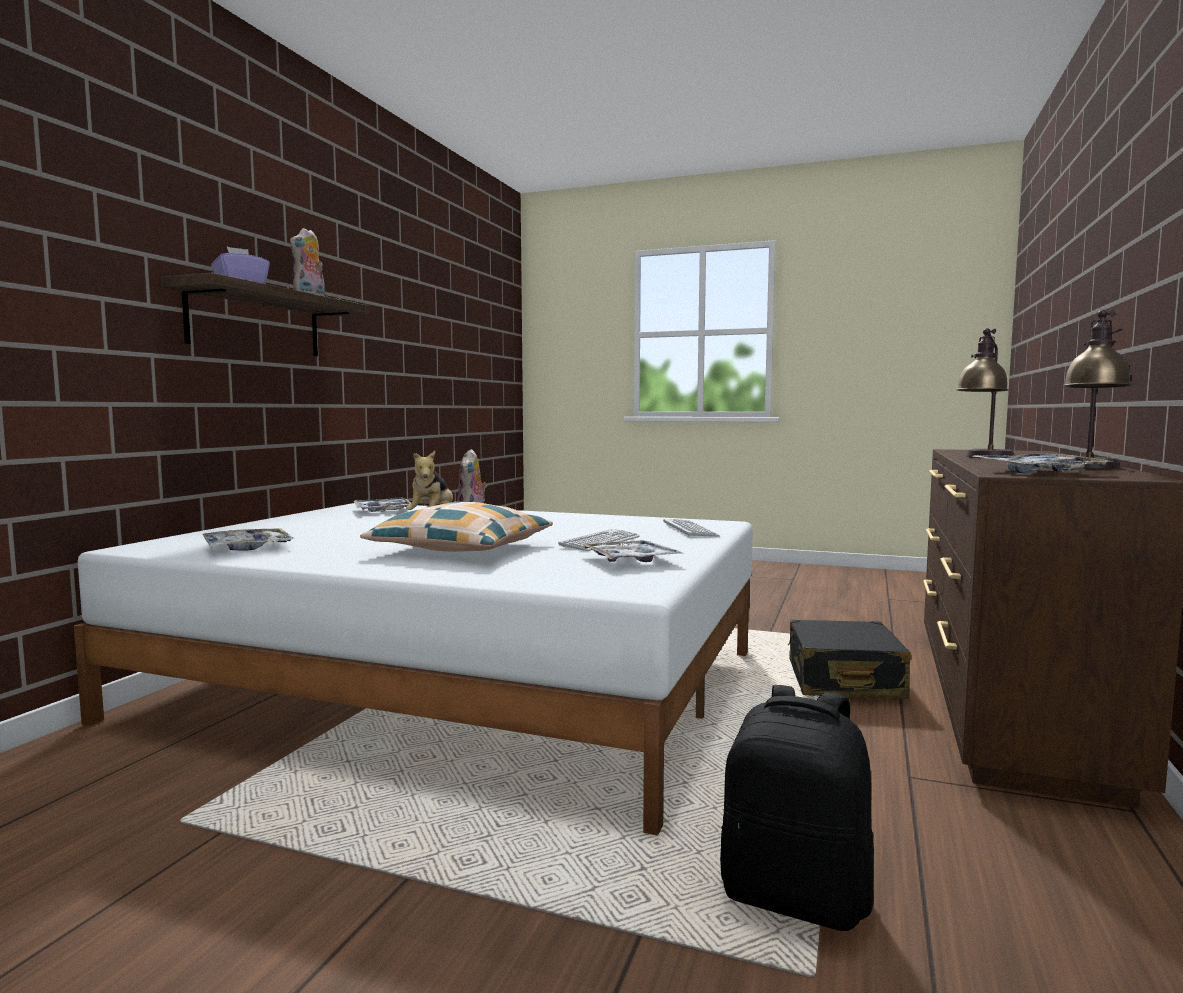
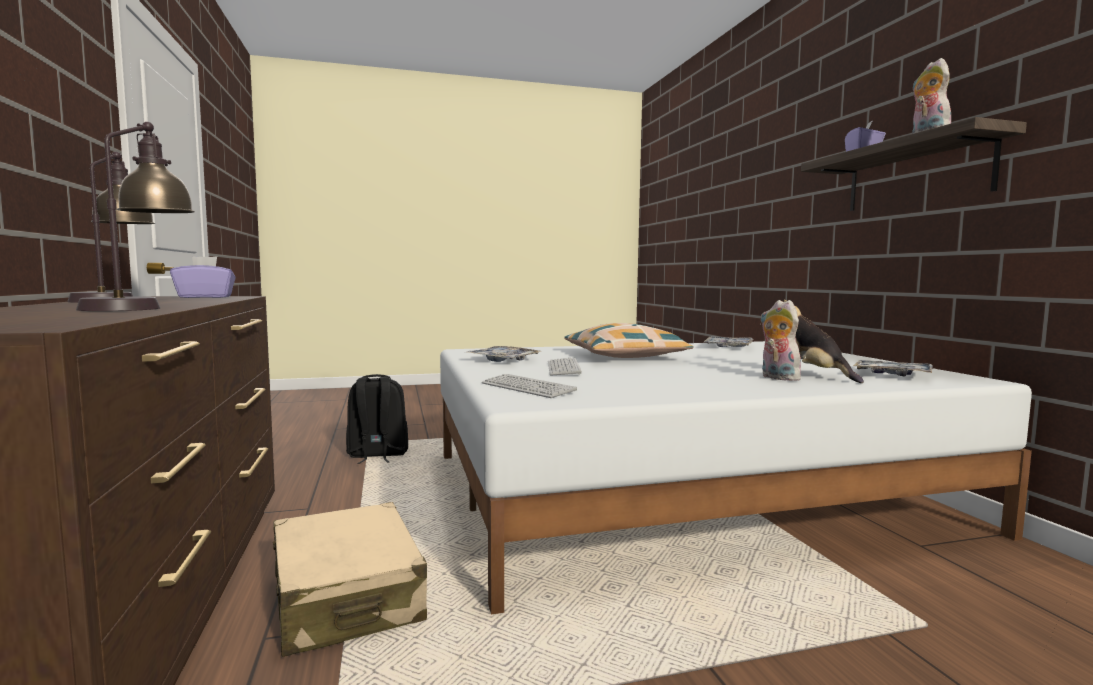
camera: 145 degrees right, 0 degrees up
(843, 680) = (347, 598): black suitcase -> beige suitcase
(1037, 472) = (205, 297): tray -> purple tissue box

